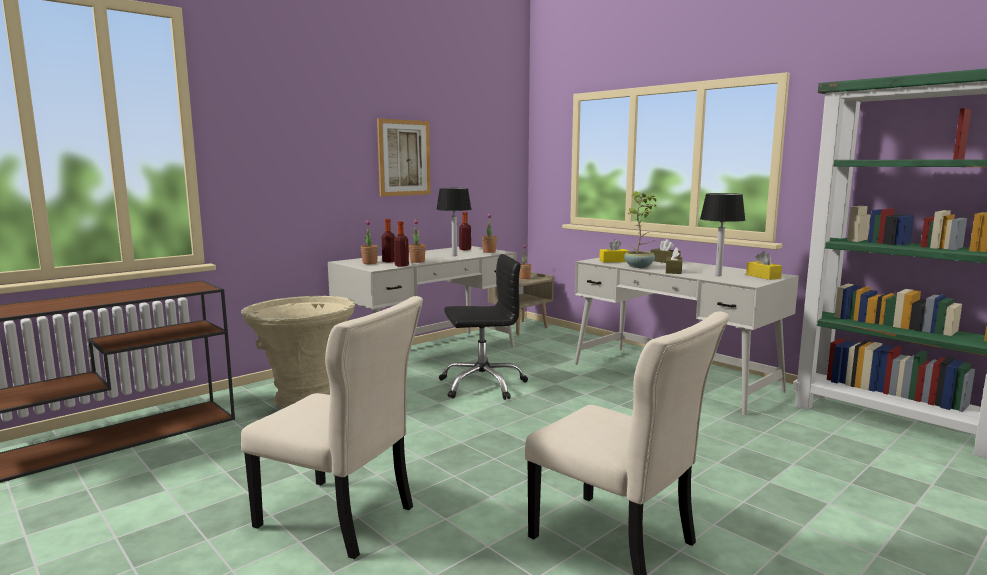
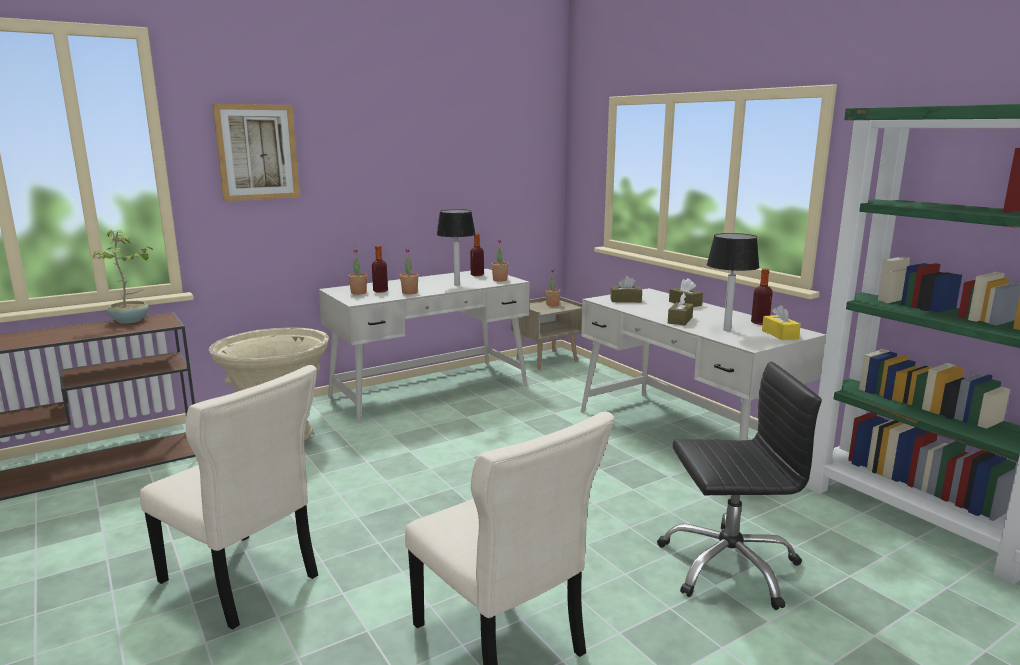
camera: 10 degrees right, 5 degrees up
(401, 265) = (388, 298): bottle -> bottle (760, 322)
(404, 158) = (408, 174): picture -> picture (257, 152)
(482, 385) = (466, 432): black office chair -> black office chair (728, 565)
(613, 261) = (625, 300): yellow tissue box -> brown tissue box
(639, 266) = (647, 311): potted plant -> potted plant (130, 321)

